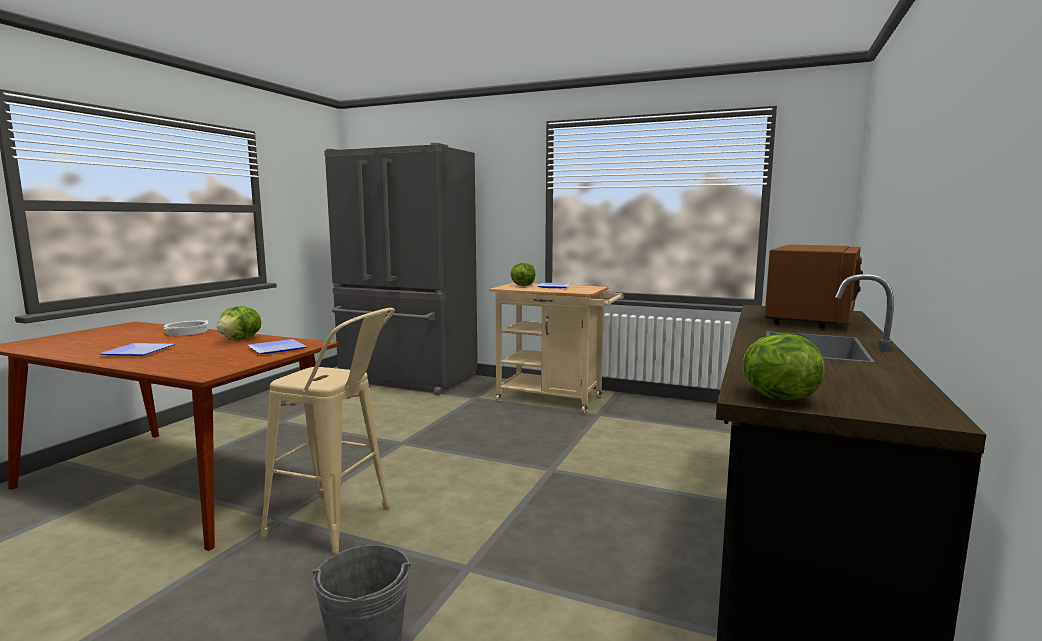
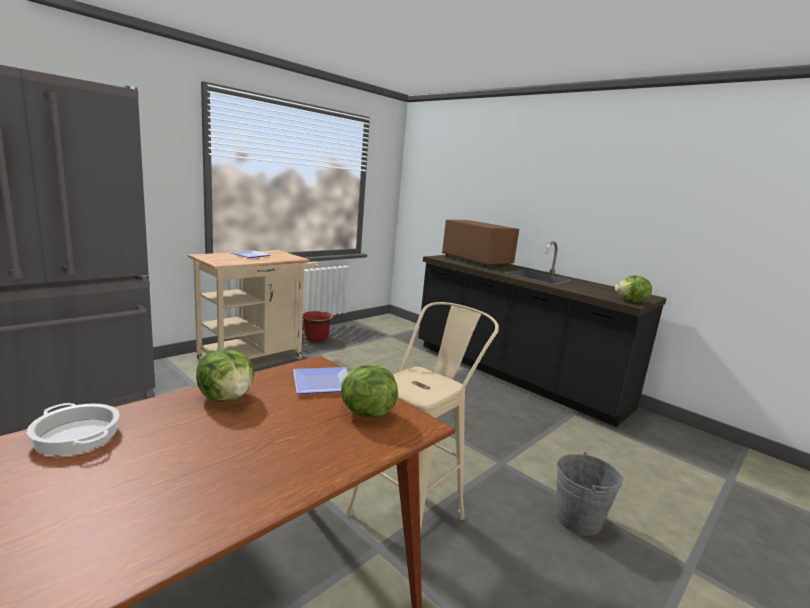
camera: 70 degrees left, 5 degrees up
(139, 352) = (222, 476): plate -> none
(523, 285) = (222, 258): lettuce -> lettuce (365, 413)
(647, 406) = (316, 339): none -> red planter

